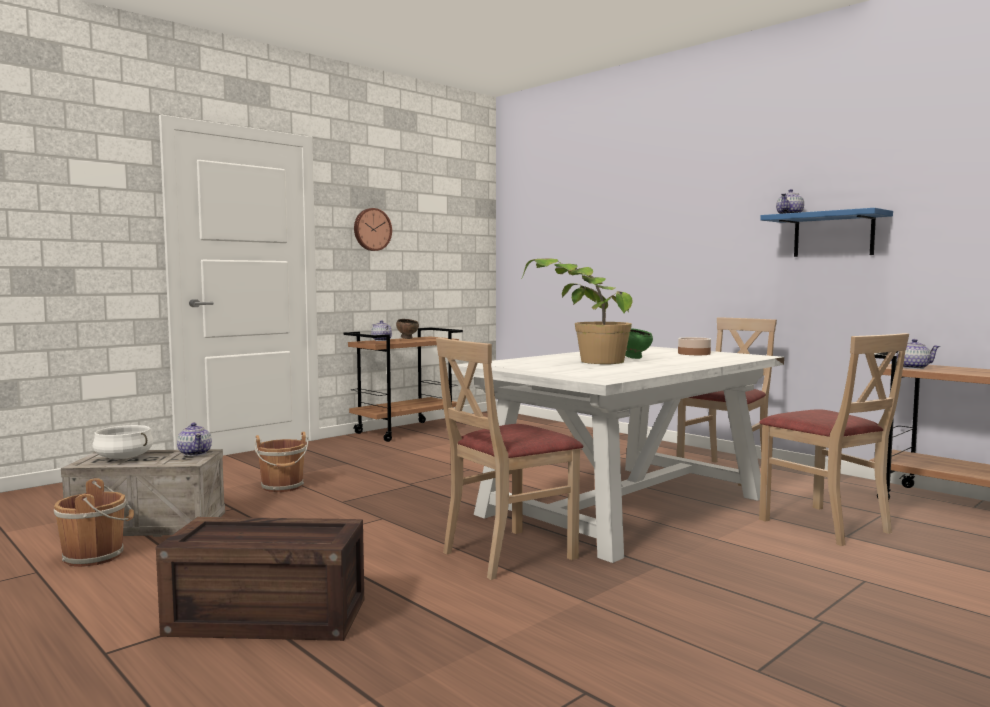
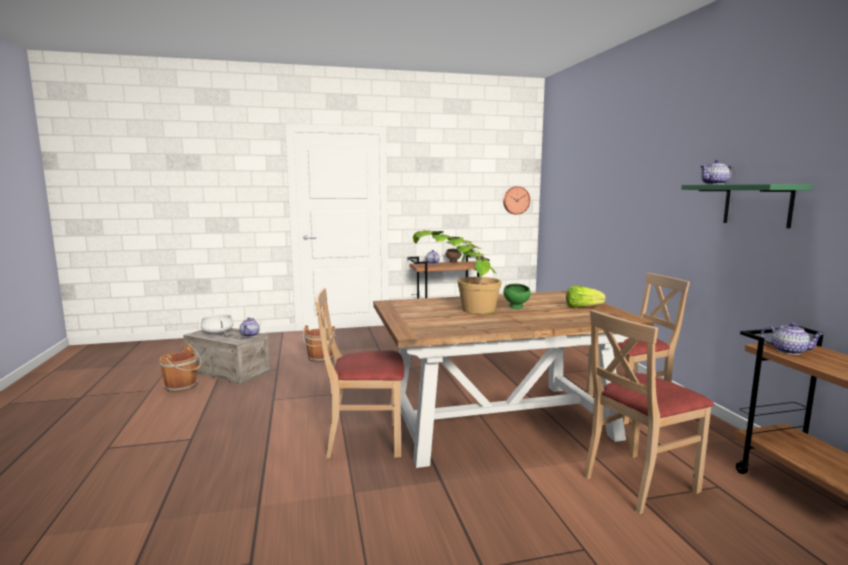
camera: 30 degrees right, 5 degrees up
(271, 616) = (193, 448): crate -> none
(371, 229) = (431, 186): wall clock -> wall clock (516, 200)
(623, 506) = (497, 420): white dining table -> brown dining table
(693, 353) = (582, 307): bowl -> lettuce
(825, 525) = (638, 482): beige chair -> beige chair turned 60 degrees clockwise
(833, 235) = (757, 205): blue shelf -> green shelf

